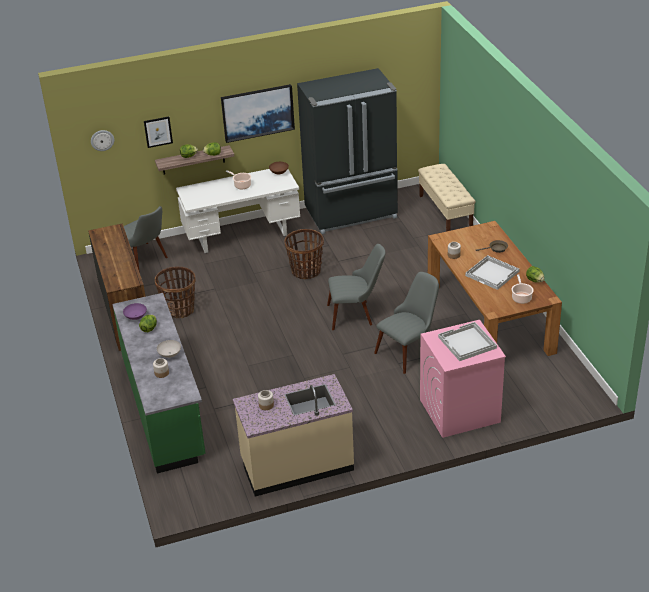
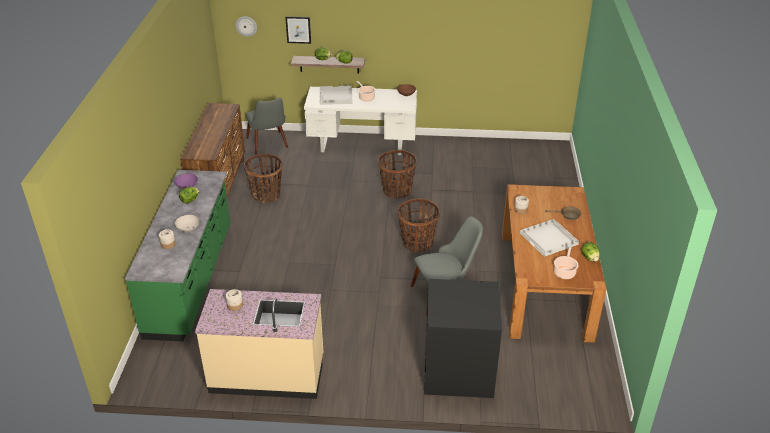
camera: 20 degrees right, 0 degrees up
(257, 112) = (395, 32): picture -> none
(352, 214) = (471, 151): black fridge -> none
(356, 314) = (417, 243): grey chair -> basket
(445, 212) = (560, 171): beige bench -> none
(459, 411) = (458, 371): pink washing machine -> black washing machine
(467, 343) = (469, 303): white tray -> white tray (335, 96)

